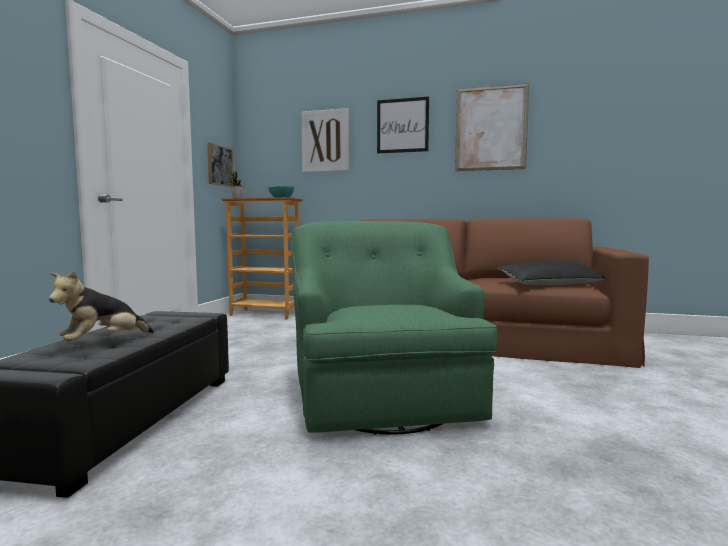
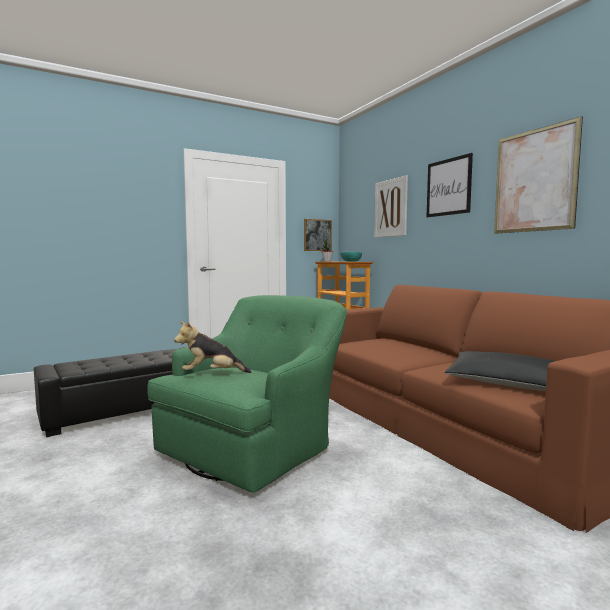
camera: 45 degrees right, 0 degrees up
(103, 342) = (107, 362): plush toy -> plush toy (212, 374)

